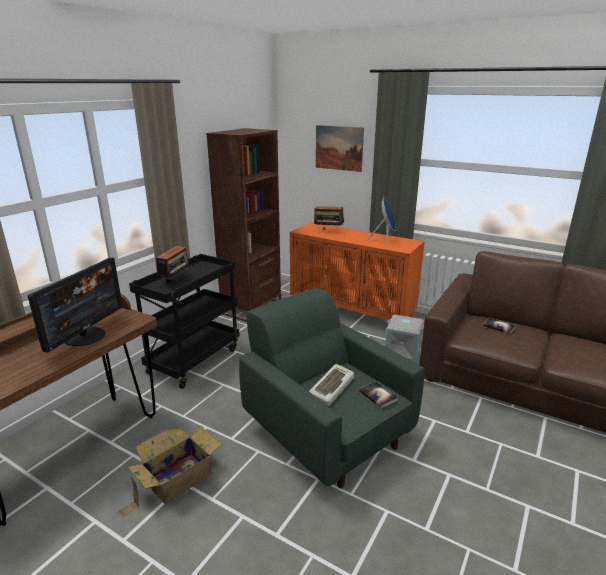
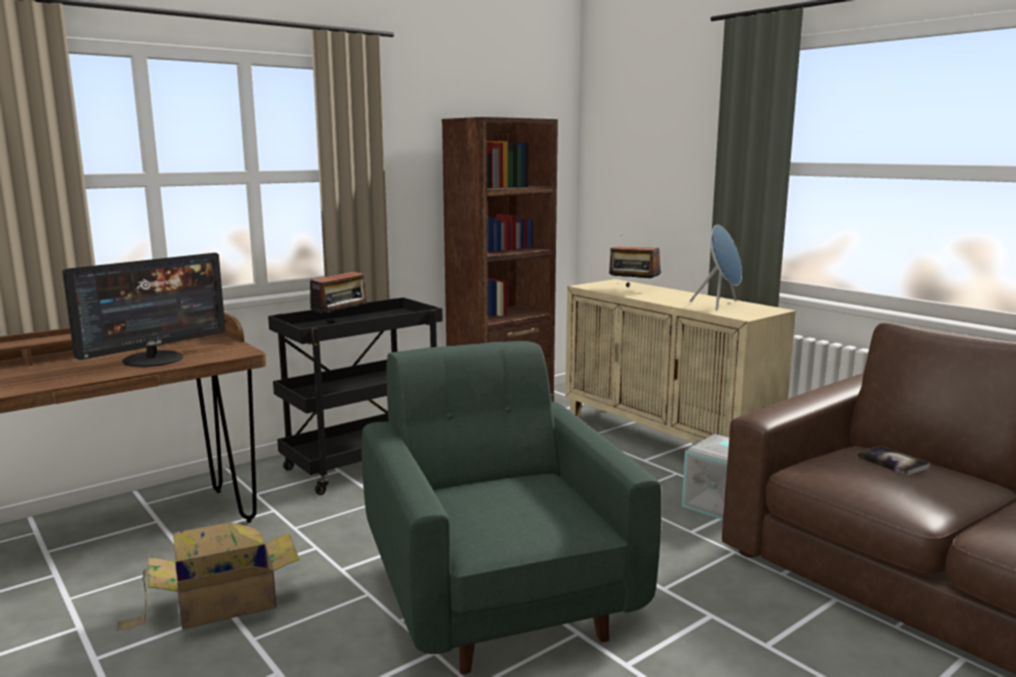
camera: 20 degrees right, 10 degrees down
(331, 388) = (493, 497): keyboard -> none
(339, 148) = (668, 154): picture -> none
(352, 313) = (667, 440): orange cabinet -> beige cabinet
(378, 395) = (566, 519): book -> none

